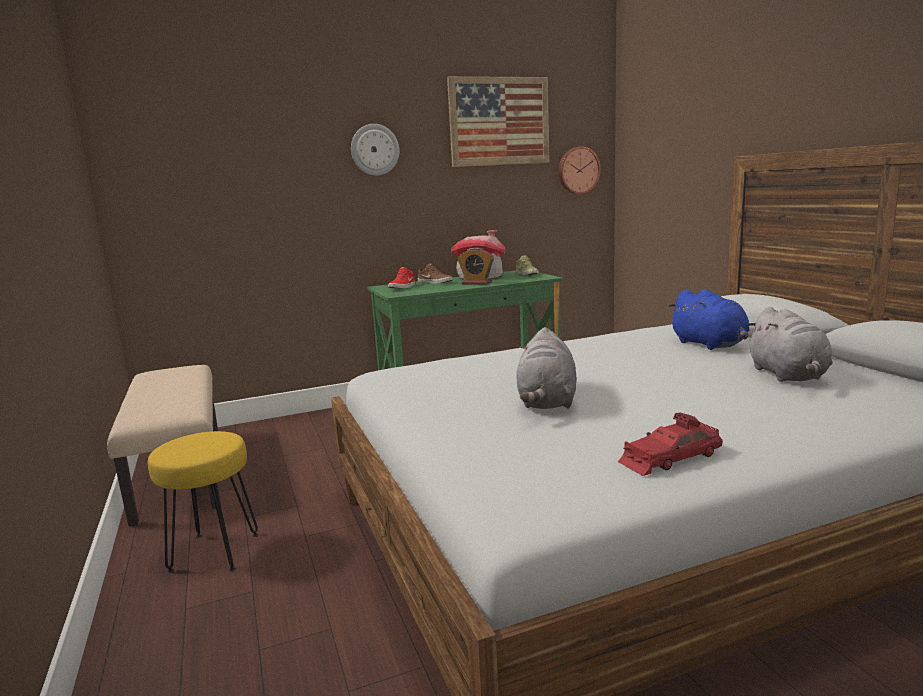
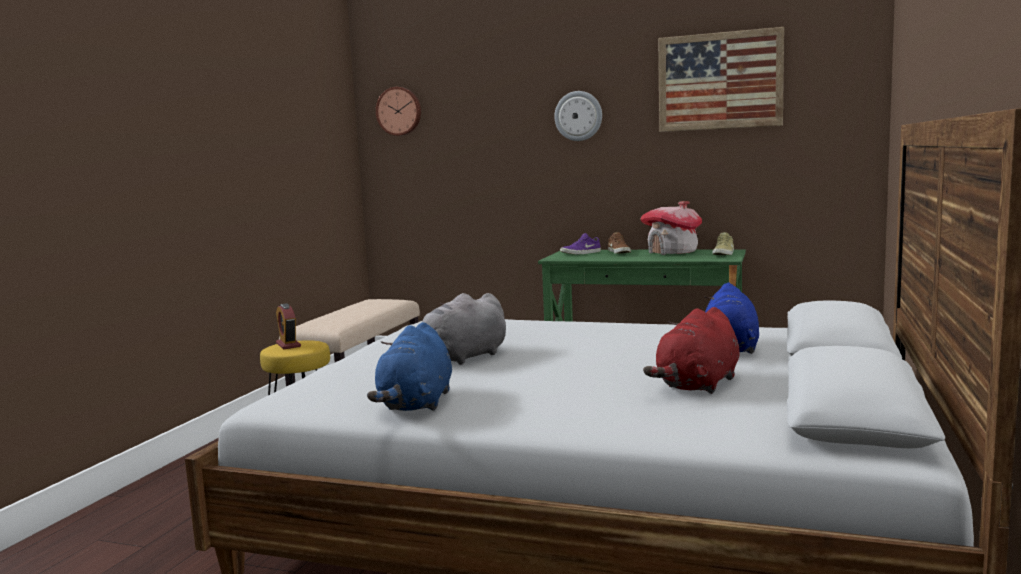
camera: 40 degrees right, 5 degrees down
(403, 287) = (581, 253): red shoe -> purple shoe
(476, 283) = (646, 257): alarm clock -> alarm clock (288, 345)
(578, 170) = (828, 134): wall clock -> wall clock (399, 111)
(669, 457) = (416, 404): red toy car -> blue plush toy
(788, 376) = (697, 385): grey plush toy -> red plush toy

